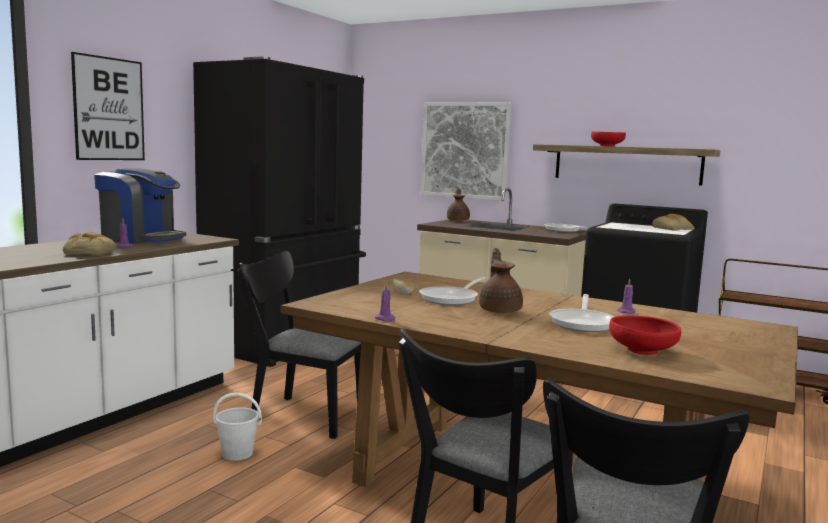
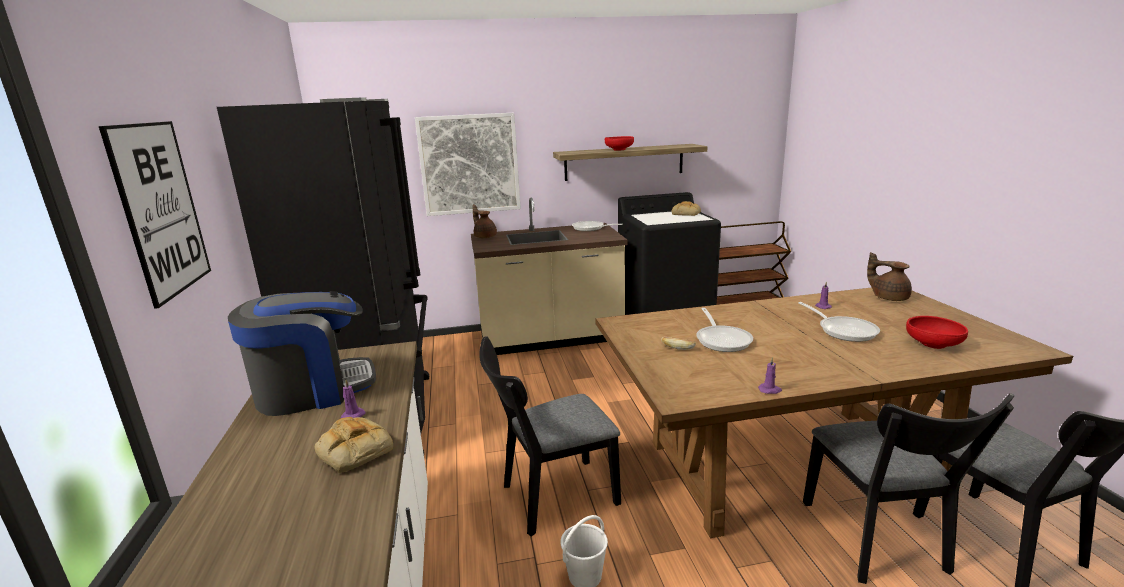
camera: 40 degrees left, 10 degrees up
(500, 310) = (780, 339): brown teapot -> brown teapot (888, 297)

